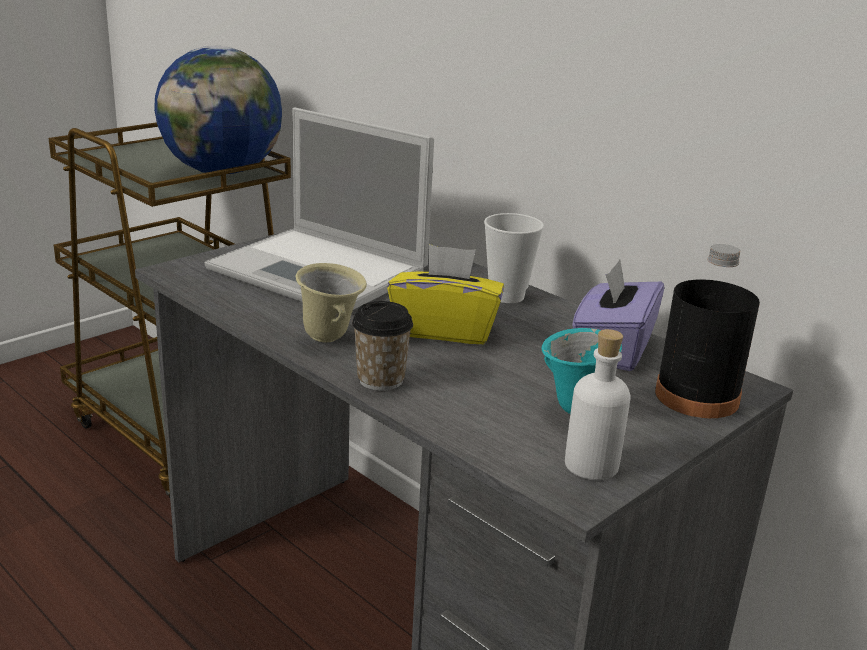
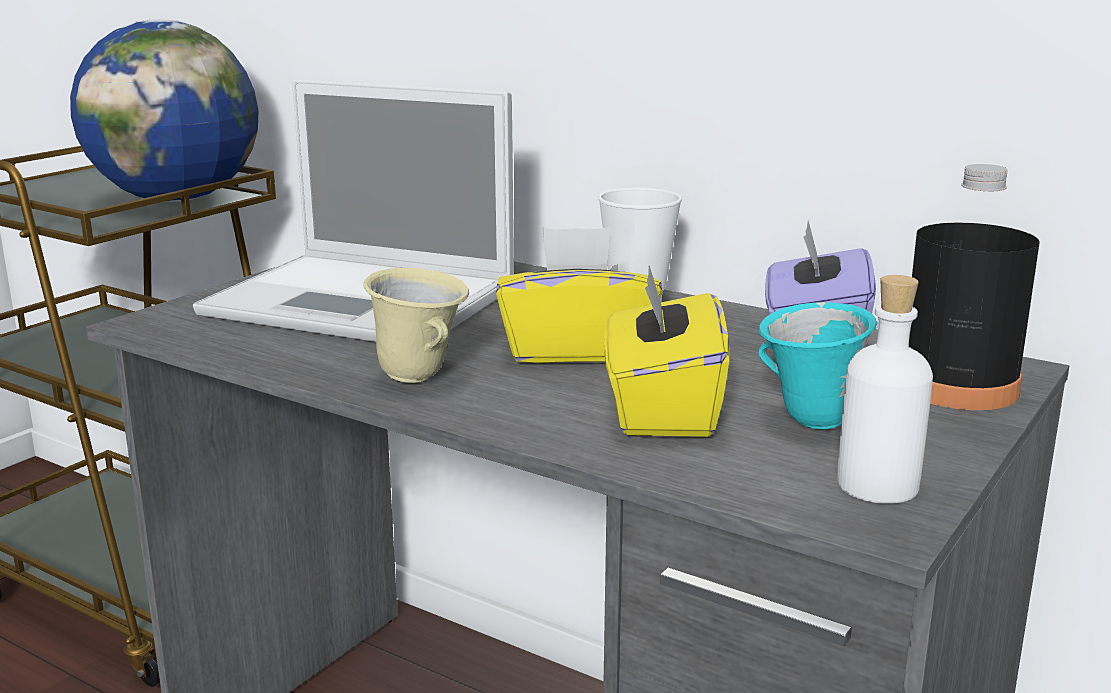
camera: 10 degrees left, 5 degrees down
(380, 380) = (519, 419): cup -> none
(478, 385) = (661, 409): none -> yellow tissue box

